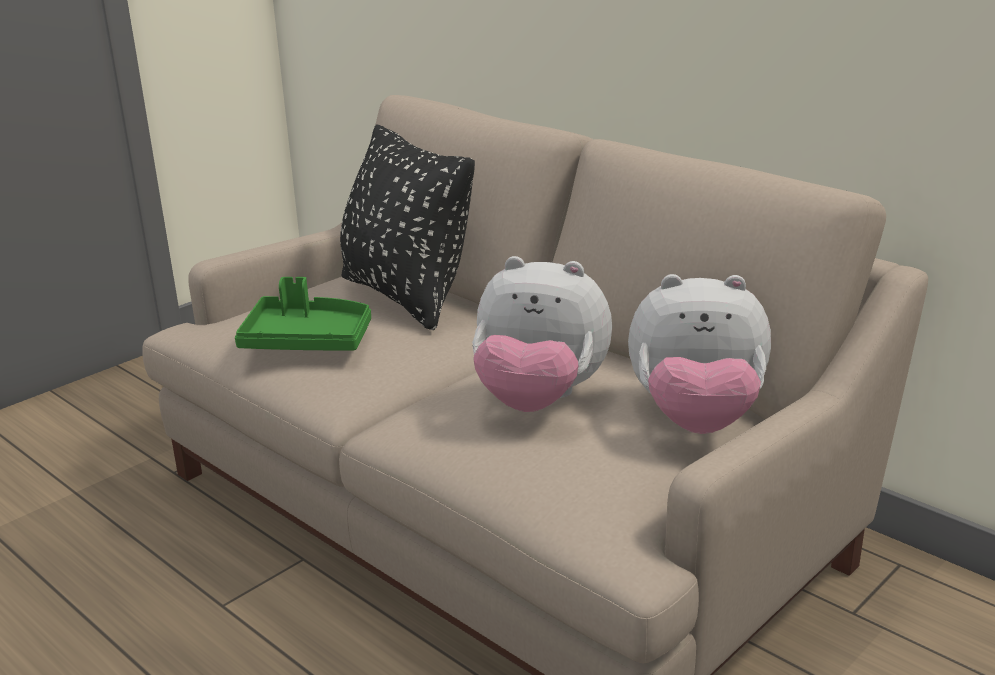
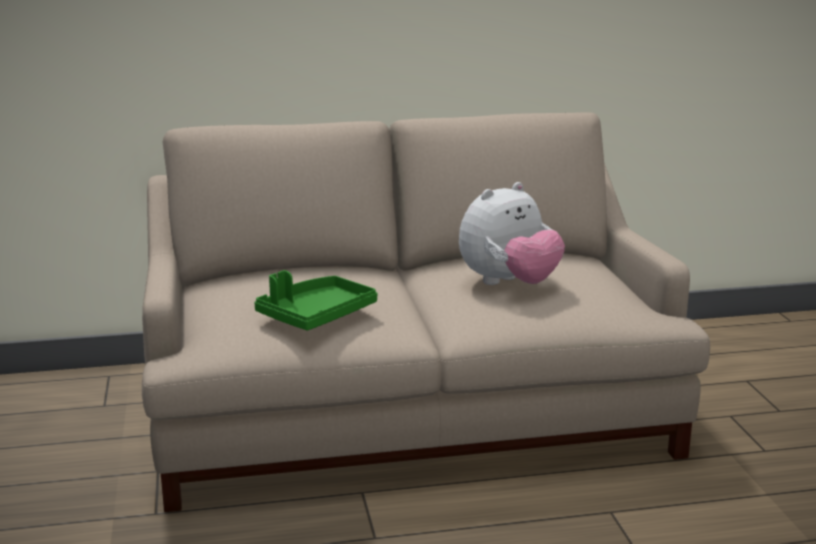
camera: 55 degrees left, 5 degrees down
(405, 297) = (297, 277): black pillow -> none
(696, 420) = (578, 263): plush toy -> none

